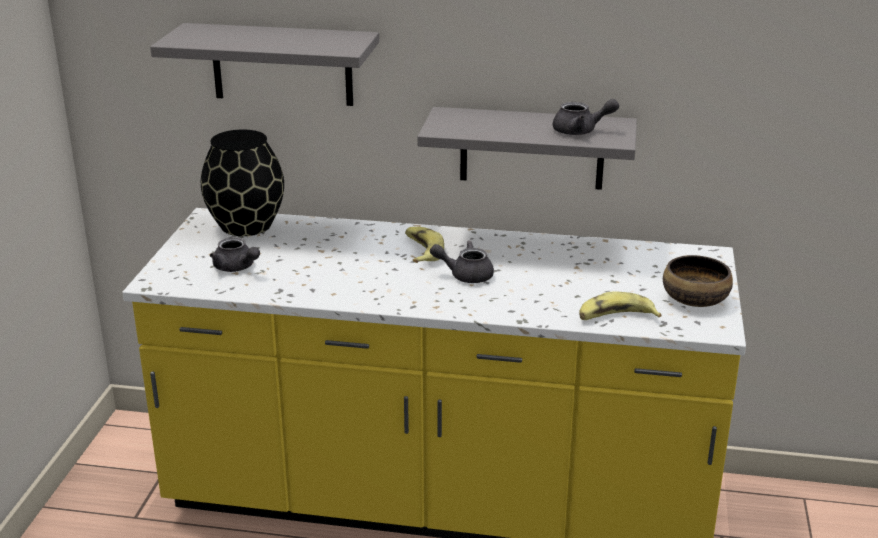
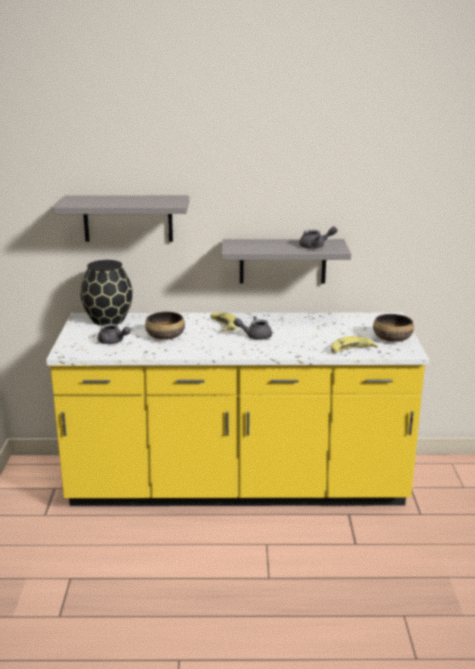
camera: 10 degrees left, 5 degrees down
(322, 264) = (166, 336): none -> bowl

